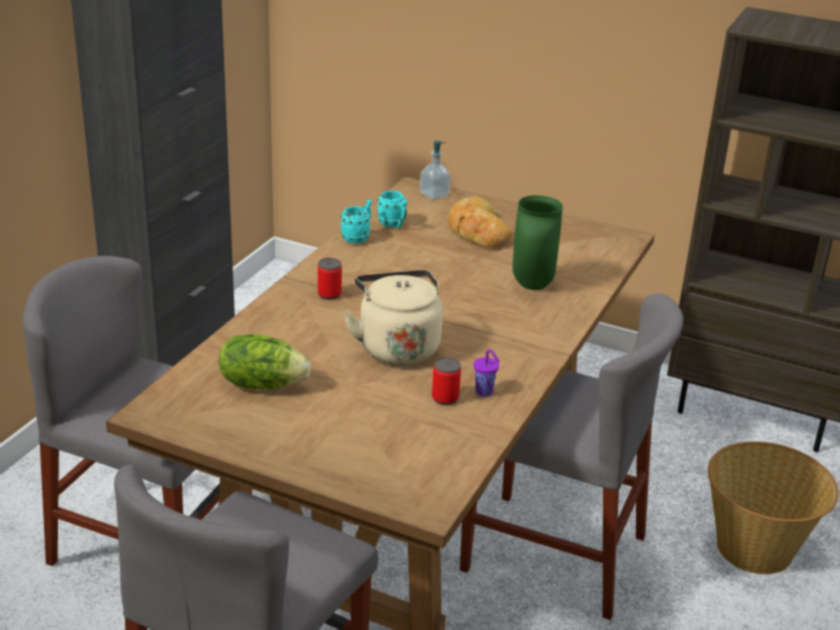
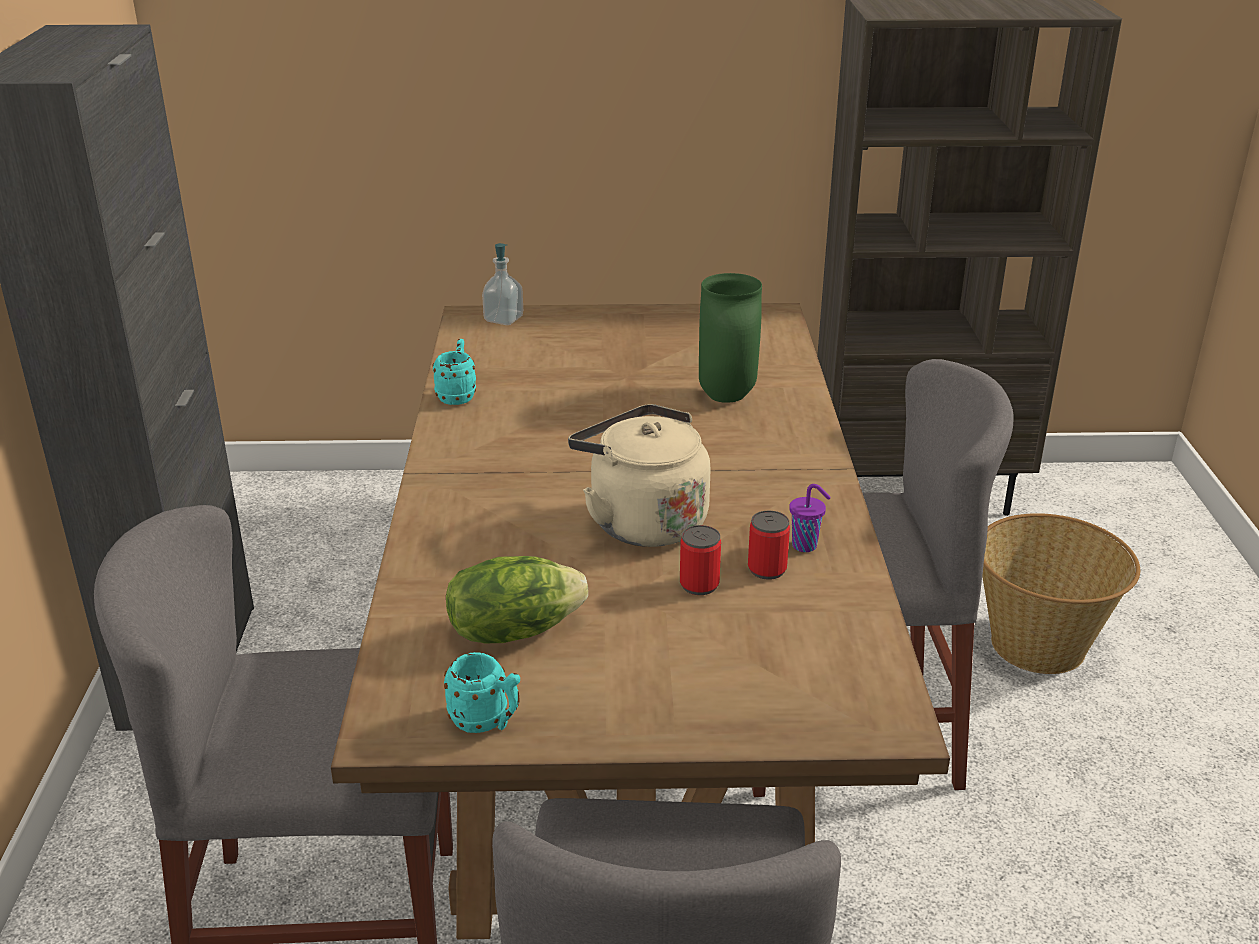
camera: 25 degrees left, 0 degrees up
(329, 294) = (489, 479): can -> can (699, 585)
(394, 225) = (489, 368): turquoise mug -> turquoise mug (487, 722)
(476, 230) = (596, 348): bread -> none

